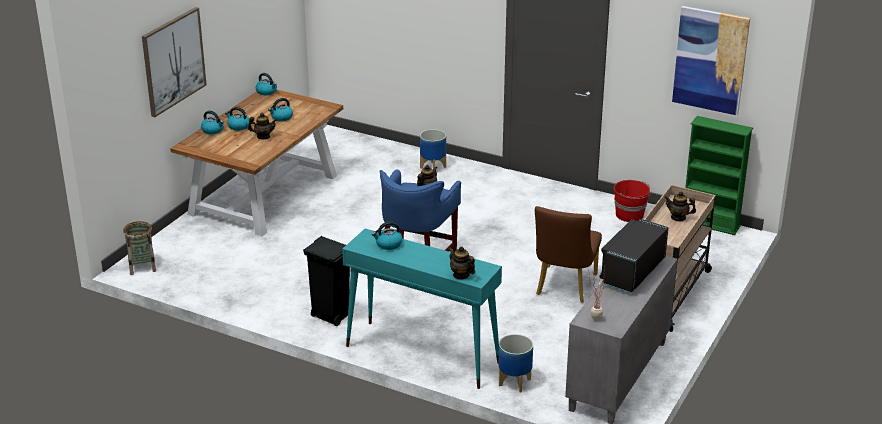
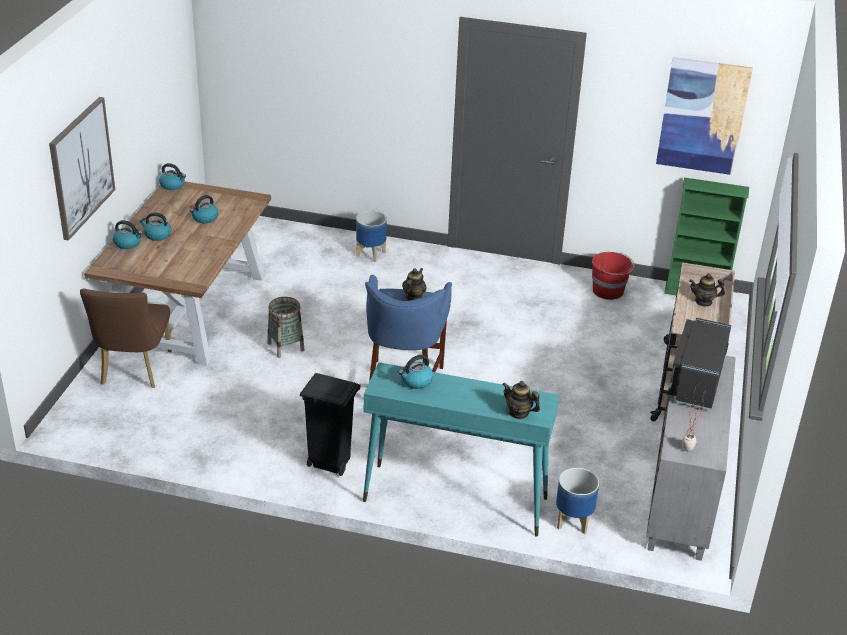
camera: 15 degrees left, 5 degrees up
(142, 266) = (74, 425): basket -> basket (285, 346)
(263, 137) = (193, 246): teapot -> none
(564, 287) = (576, 390): brown chair -> brown chair (134, 371)

